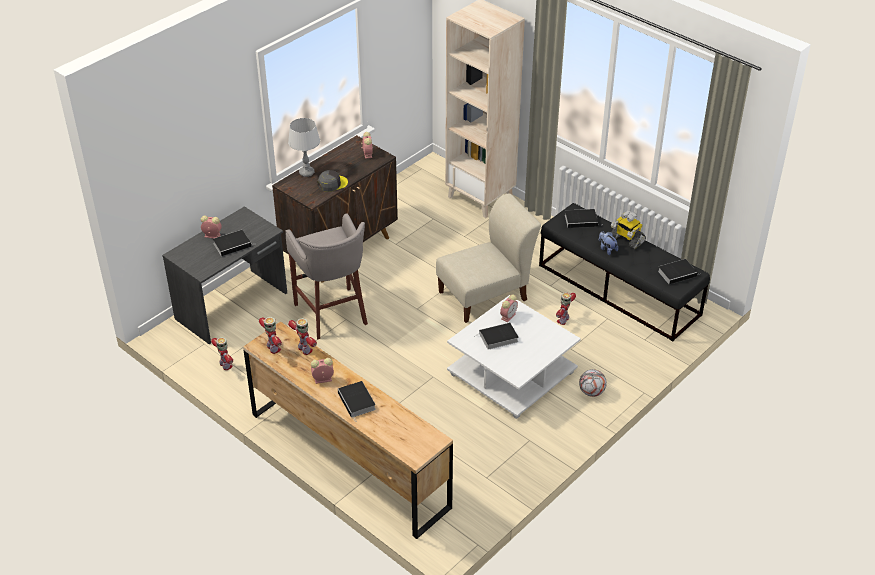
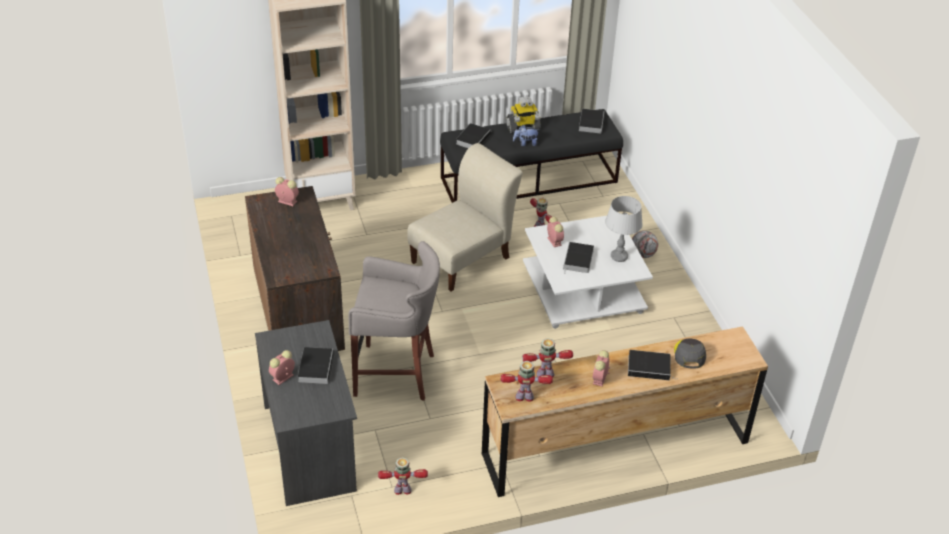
camera: 60 degrees left, 0 degrees up
(307, 173) = (273, 255): grey table lamp -> grey table lamp (619, 256)
(332, 183) = (312, 244): grey cap -> grey cap (689, 354)
(486, 294) = (463, 258): beige chair -> beige chair turned 45 degrees clockwise

